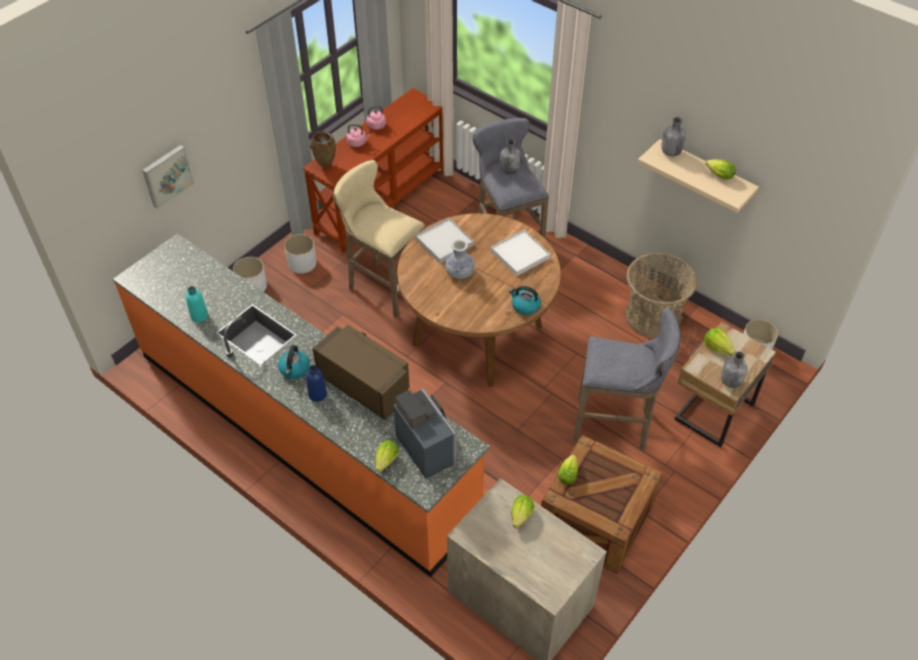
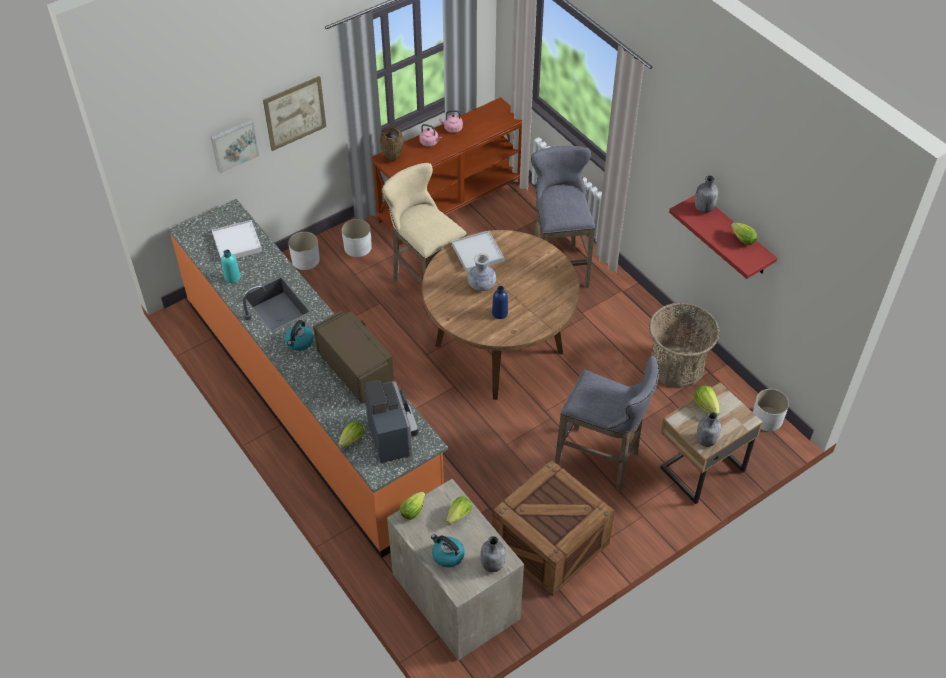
camera: 15 degrees right, 0 degrees up
(223, 132) = (294, 113): none -> picture
(317, 394) = (312, 369): blue bottle -> blue bottle (500, 313)
(509, 170) = (563, 195): grey bottle -> grey bottle (492, 564)
(520, 254) = (545, 279): white tray -> white tray (237, 242)
(525, 306) = (531, 328): kettle -> kettle (447, 555)
(568, 473) = (525, 491): lettuce -> lettuce (414, 509)
(705, 174) = (734, 236): beige shelf -> red shelf

